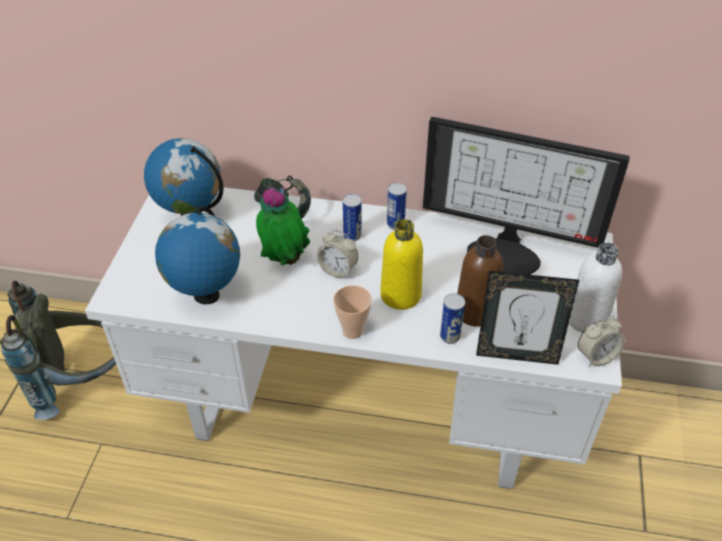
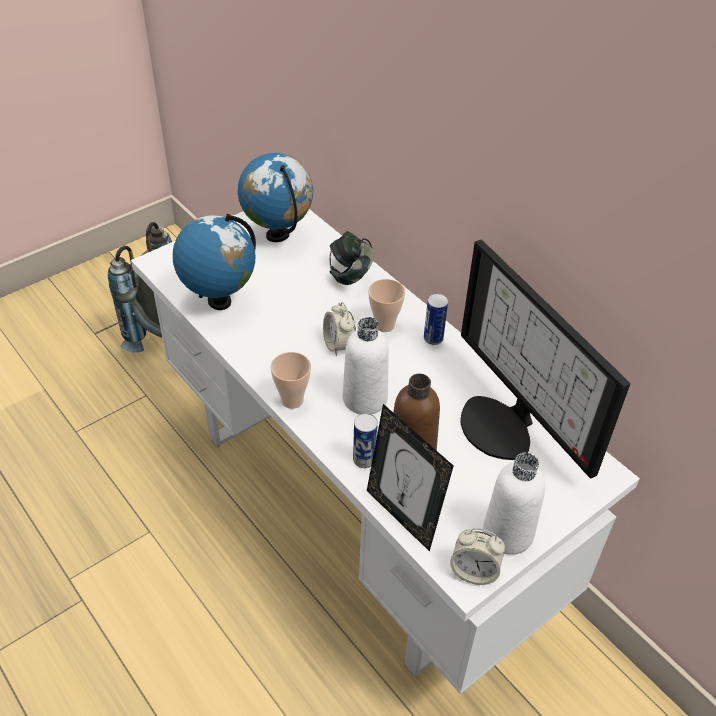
camera: 40 degrees right, 0 degrees up
(284, 260) = (306, 311): potted plant -> none
(352, 235) = (384, 325): can -> cup
(400, 295) = (365, 399): yellow bottle -> white bottle

